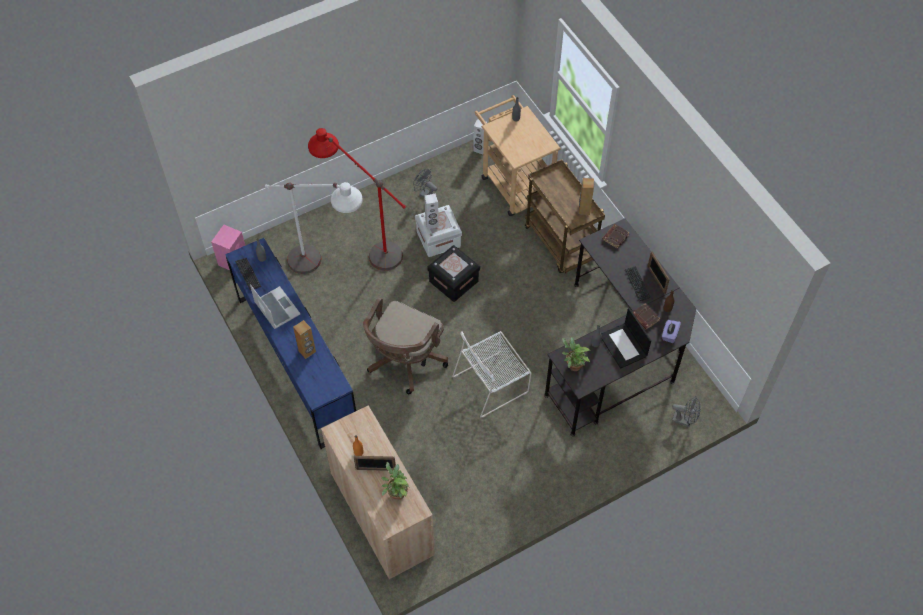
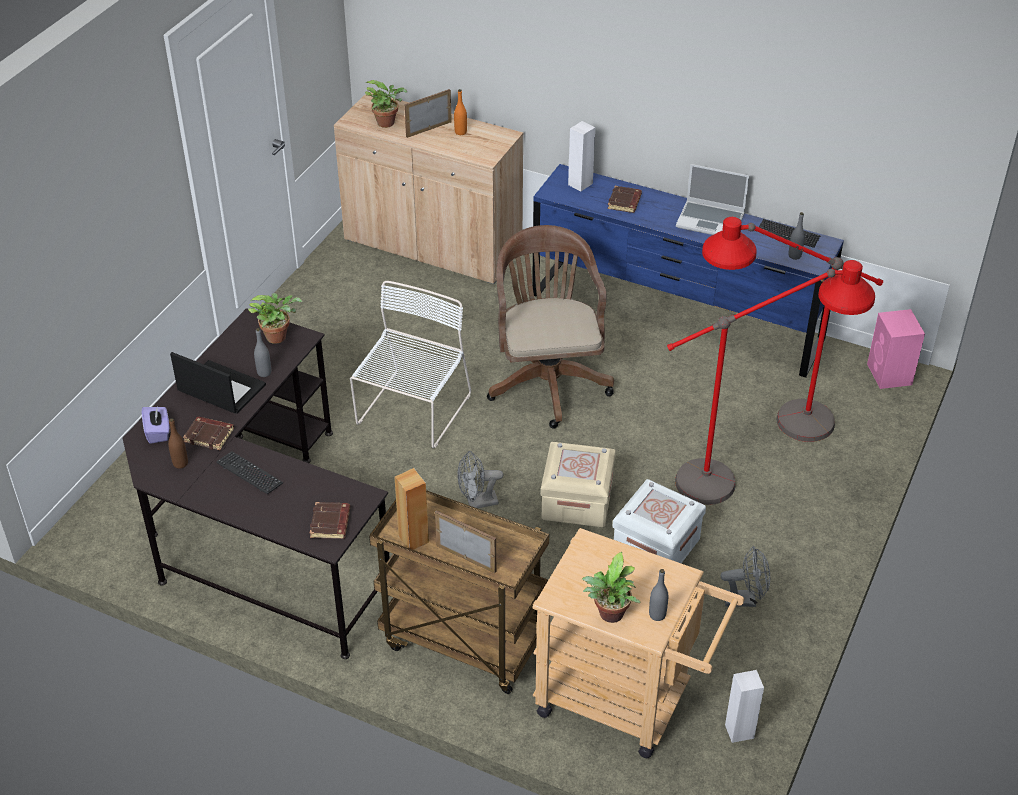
camera: 145 degrees right, 15 degrees down
(307, 351) = (625, 202): brown speaker -> brown book
(325, 268) = (765, 426): white floor lamp -> red floor lamp
(432, 224) = (665, 500): white speaker -> white speaker (580, 184)
(453, 281) = (577, 501): black storage box -> beige storage box
(534, 128) = (610, 616): none -> potted plant
(656, 279) = (222, 494): picture frame -> picture frame (466, 558)
(684, 420) = (110, 496): grey fan -> grey fan (477, 503)

